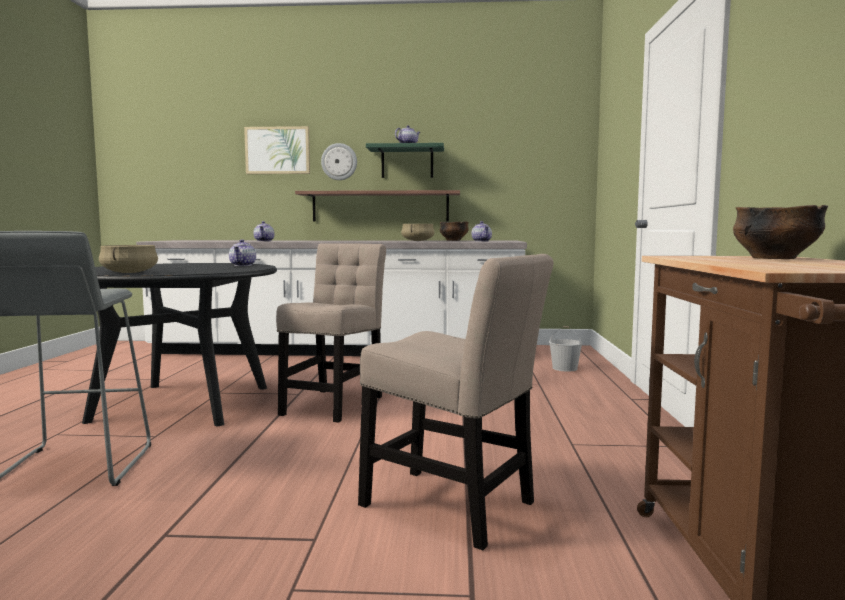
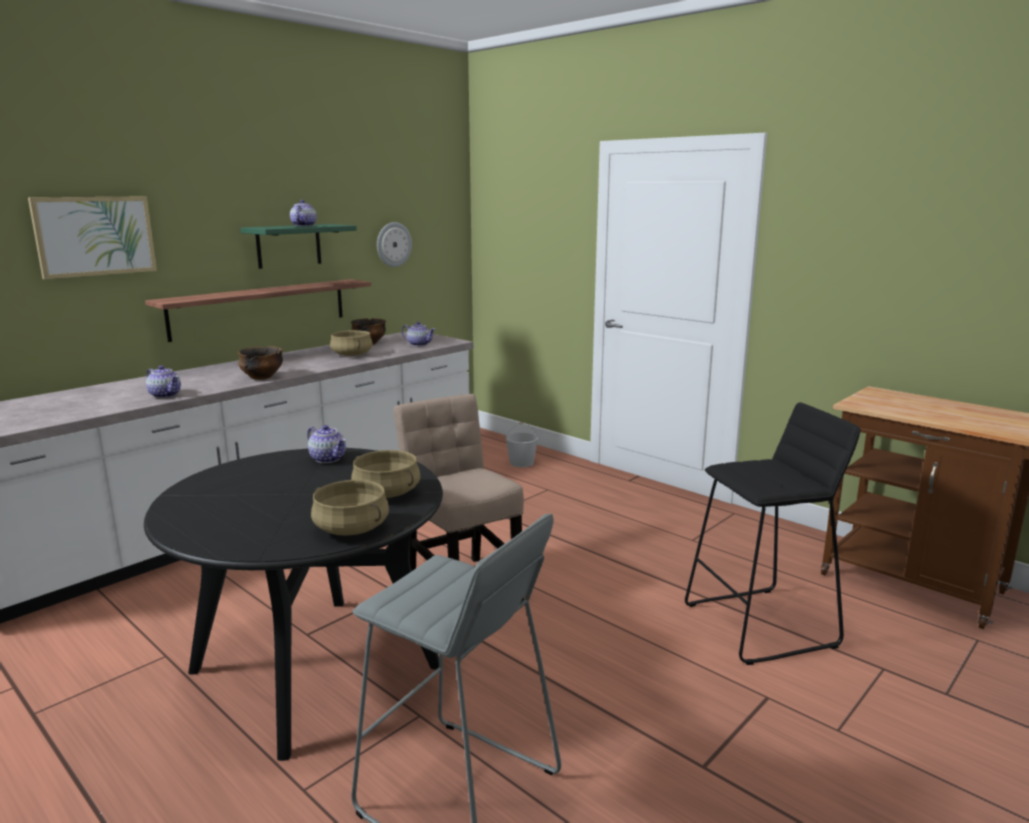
camera: 50 degrees left, 10 degrees up
(198, 270) = (386, 493): none -> beige cooking pot
(339, 161) = (197, 249): wall clock -> wall clock (393, 244)
(454, 507) = (760, 625): beige chair -> black stool
(774, 258) = (909, 401): bowl -> bowl (262, 377)

